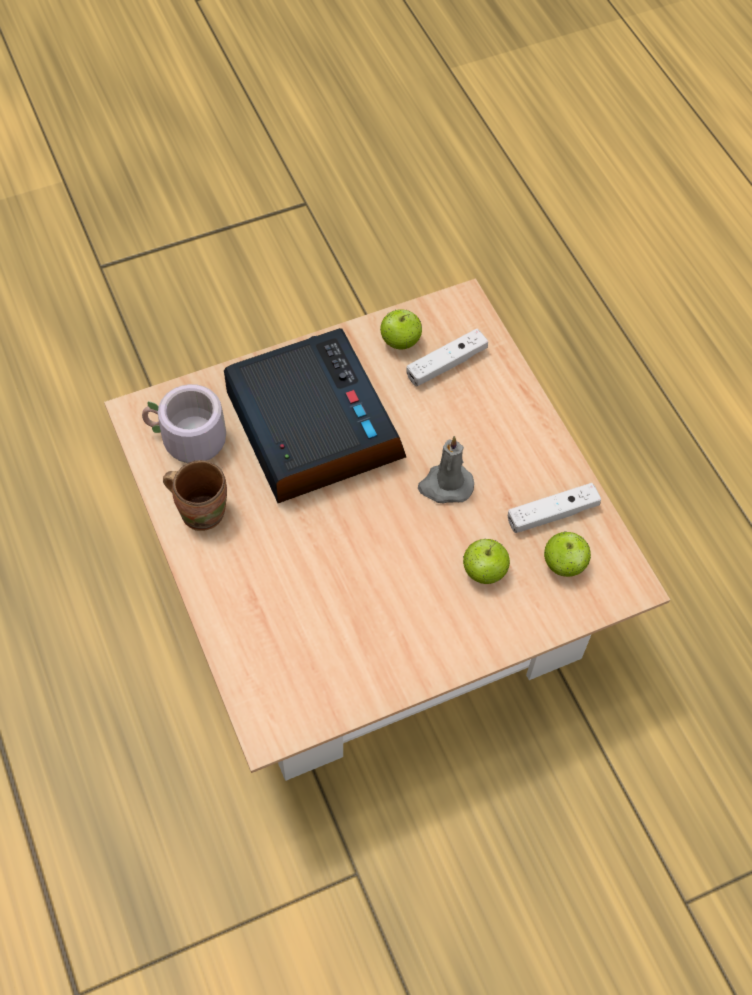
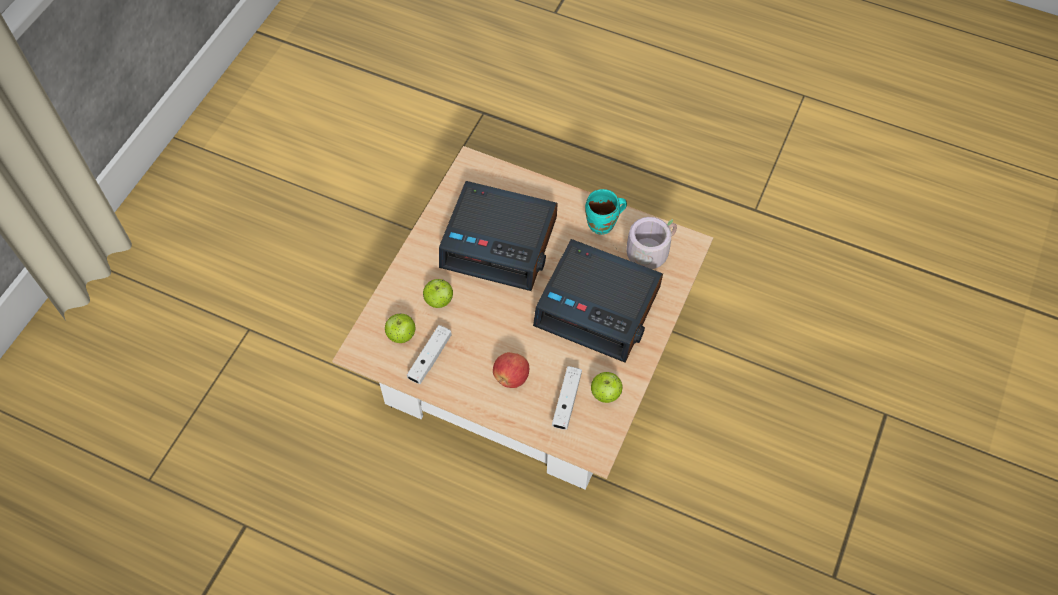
camera: 140 degrees right, 0 degrees up
(202, 510) = (603, 225): brown mug -> turquoise mug
(342, 586) = (500, 242): none -> alarm clock
(445, 486) = (499, 329): grey candle -> none
(481, 428) = (511, 377): none -> apple

